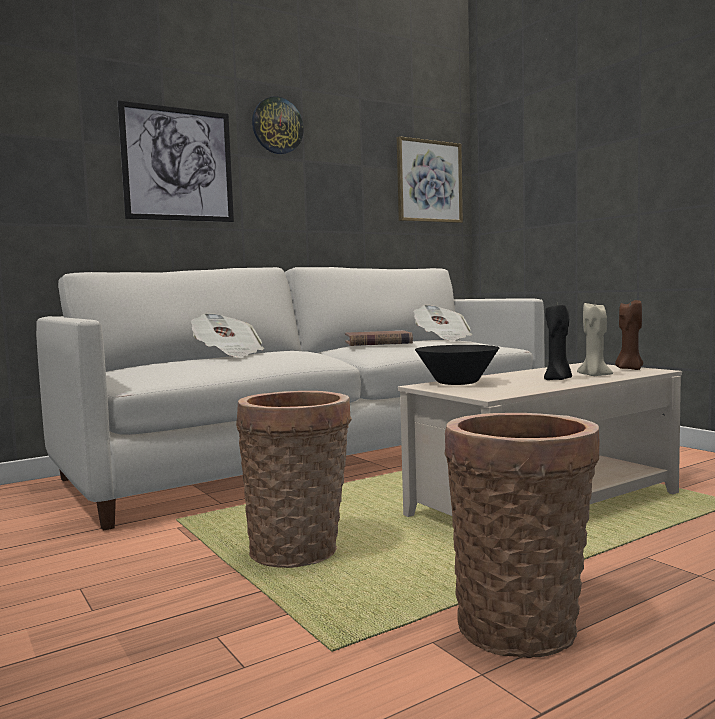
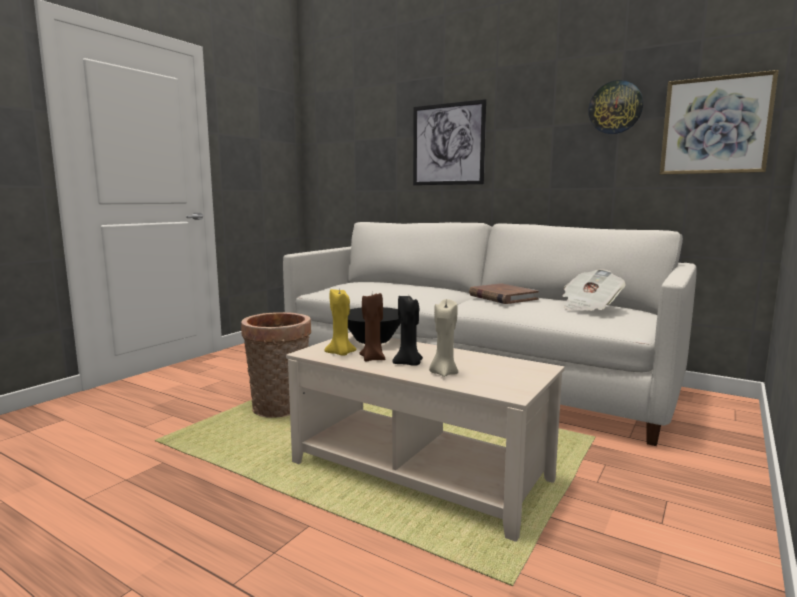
camera: 65 degrees right, 5 degrees up
(228, 354) = (393, 285): newspaper -> none
(277, 126) = (527, 99): wall clock -> wall clock (615, 107)
(504, 389) = (341, 353): none -> yellow candle
(521, 624) = (182, 484): basket -> none
(629, 369) = (515, 383): brown candle -> brown candle (373, 359)

